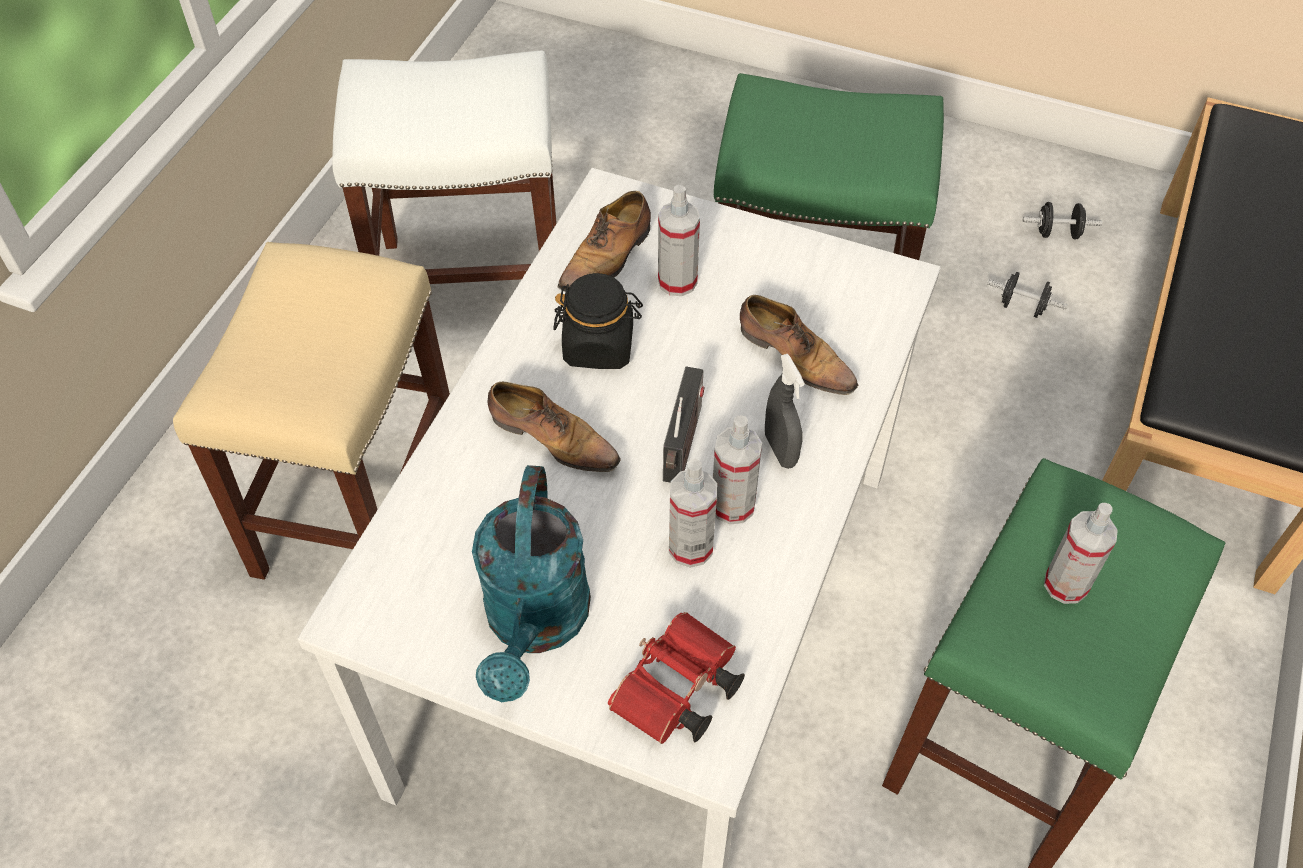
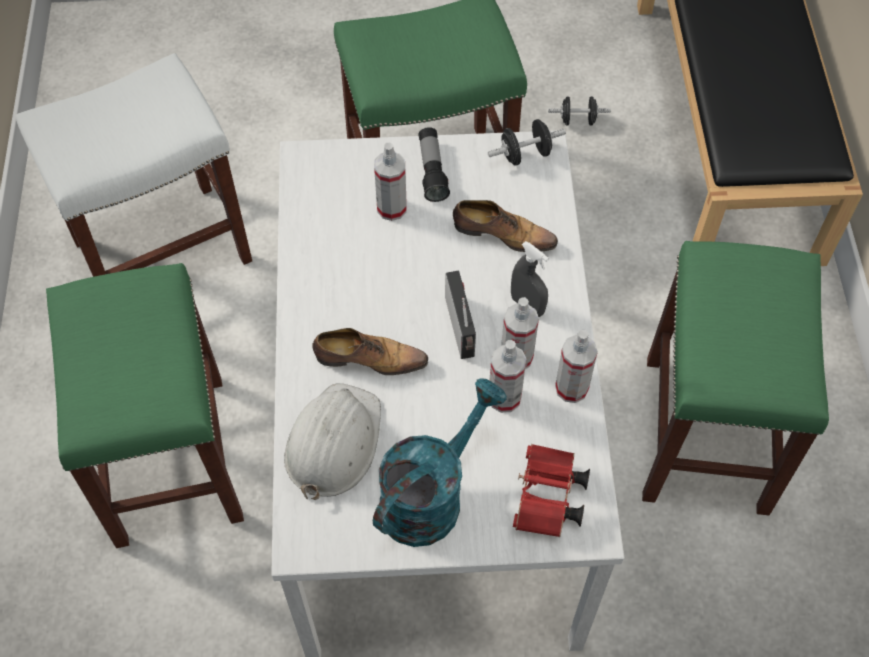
camera: 25 degrees left, 5 degrees up
(358, 503) = (169, 458): beige stool -> green stool
(456, 516) = (333, 443): none -> white hard hat
(535, 624) = (430, 494): turquoise watering can -> turquoise watering can turned 120 degrees counterclockwise
(599, 346) = (363, 278): black jar -> none
(608, 257) = (332, 208): shoe -> none
(749, 257) = (432, 171): none -> flashlight
(1057, 233) = (576, 54): black dumbbell -> black dumbbell (525, 154)
(1065, 584) = (740, 322): spray bottle -> spray bottle (571, 388)

